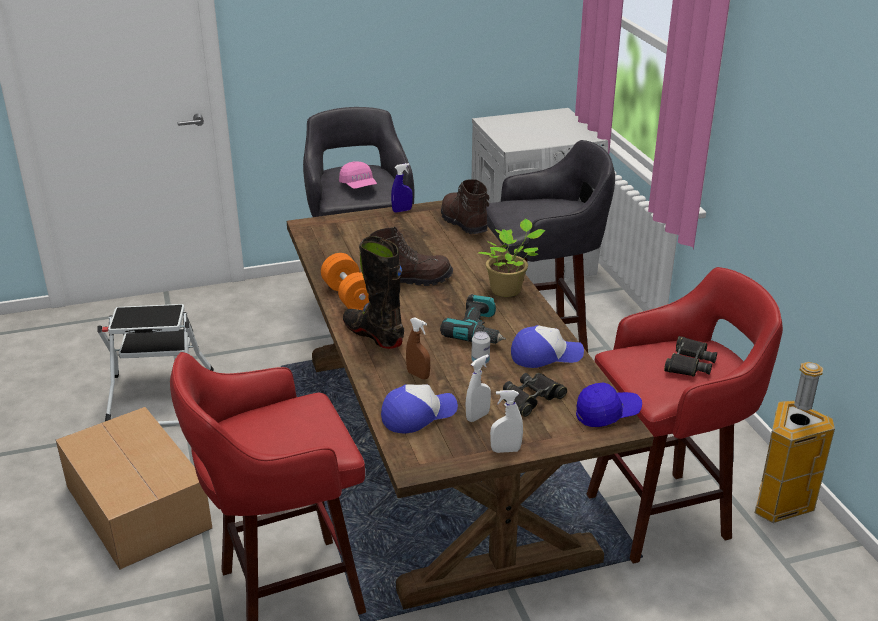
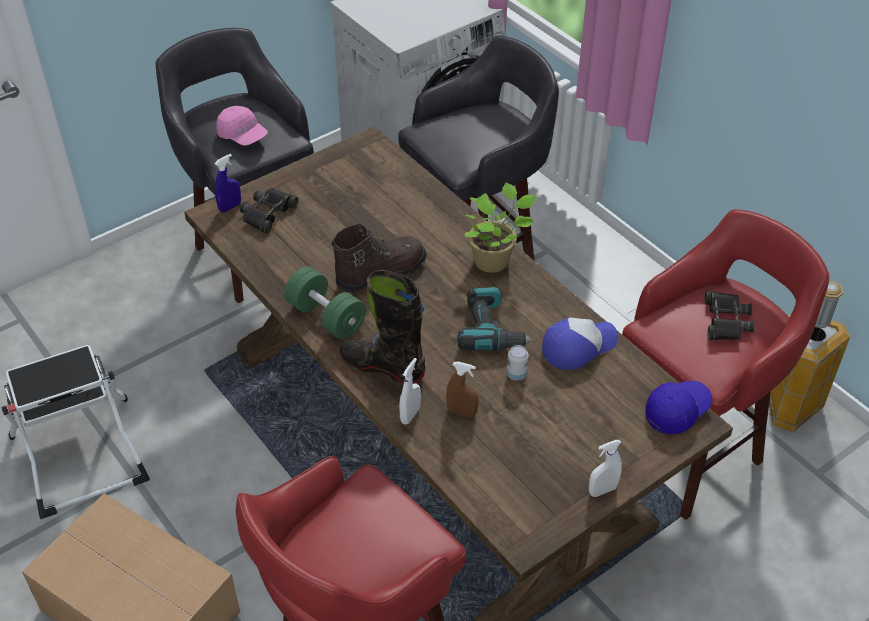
camera: 20 degrees left, 15 degrees up
(349, 297) = (326, 317): orange dumbbell -> green dumbbell
(402, 210) = (313, 164): blue spray bottle -> blue spray bottle (230, 207)
(418, 414) = (490, 468): cap -> none
(463, 223) = (393, 168): brown boot -> none
(477, 416) = (552, 453): white spray bottle -> white spray bottle (410, 415)
(531, 398) = (593, 412): black binoculars -> black binoculars (268, 213)

